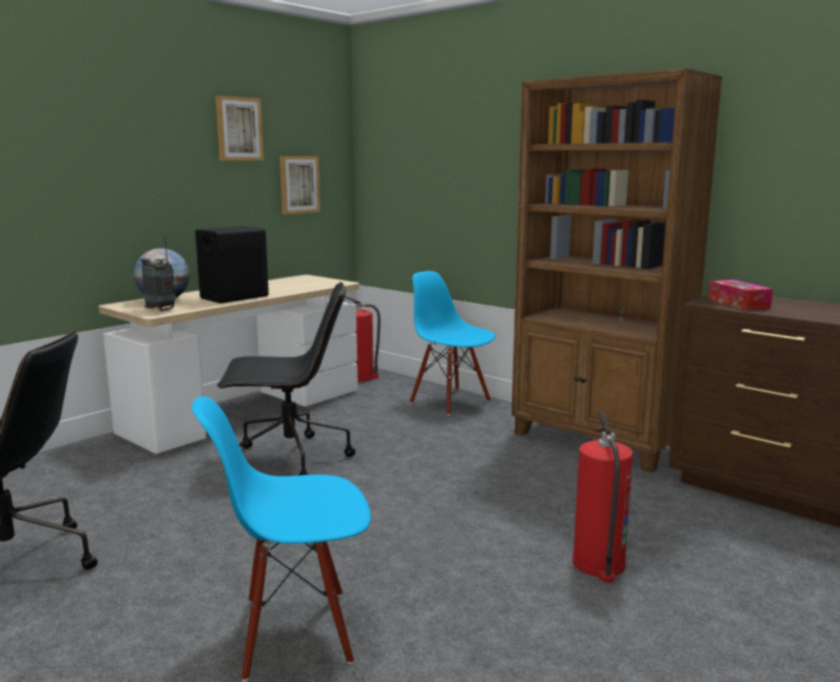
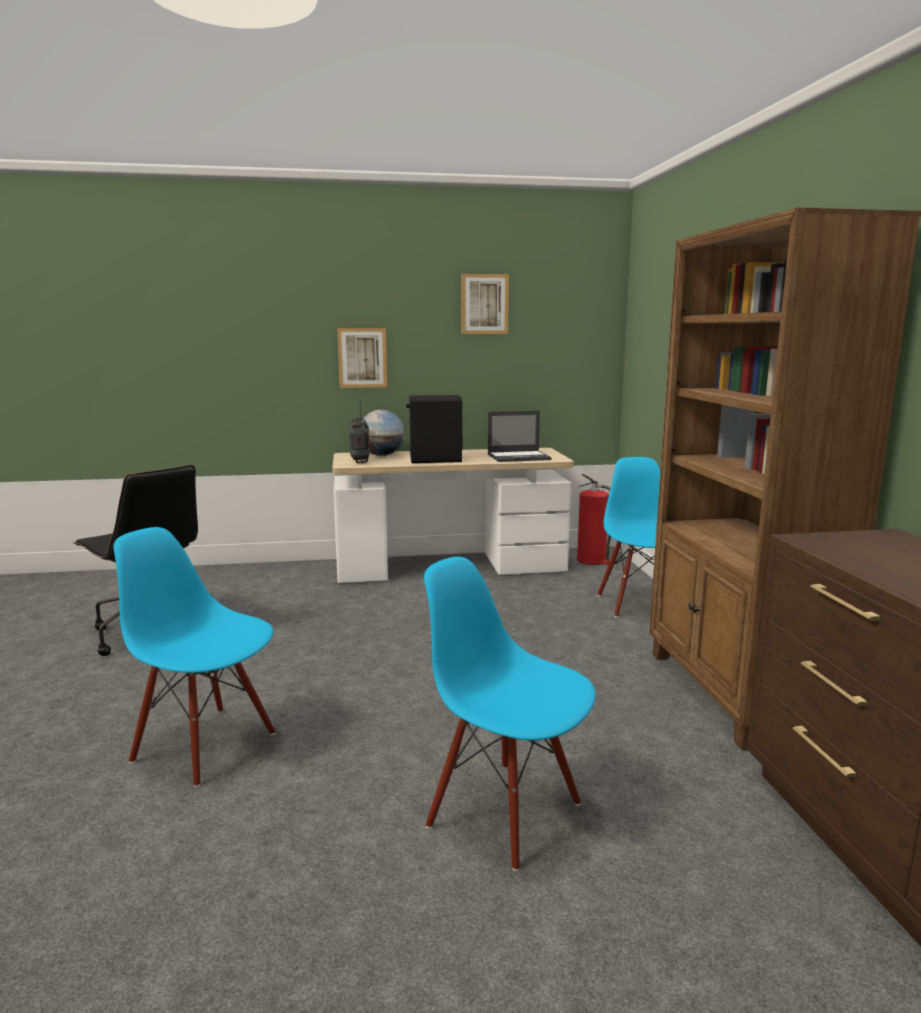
camera: 40 degrees right, 0 degrees up
(288, 459) = (416, 615): black office chair -> none
(299, 184) = (550, 357): picture -> picture (362, 358)
(305, 285) = (519, 457): none -> laptop
(598, 564) = (505, 813): fire extinguisher -> blue chair
(738, 303) = (853, 548): tissue box -> none

